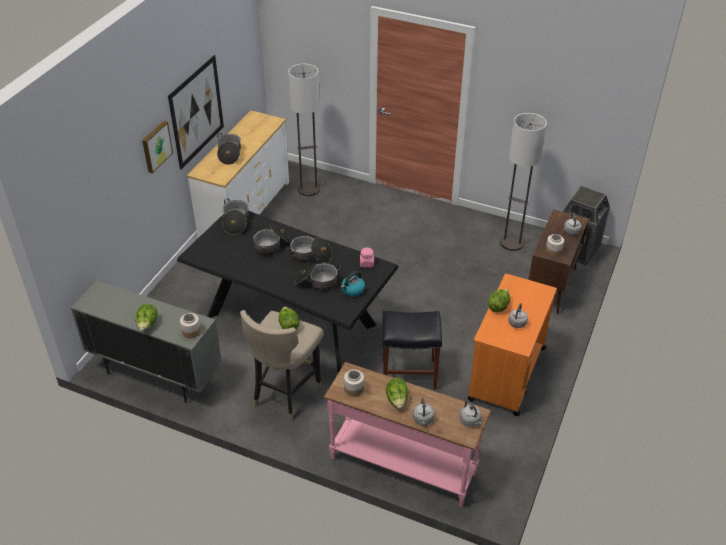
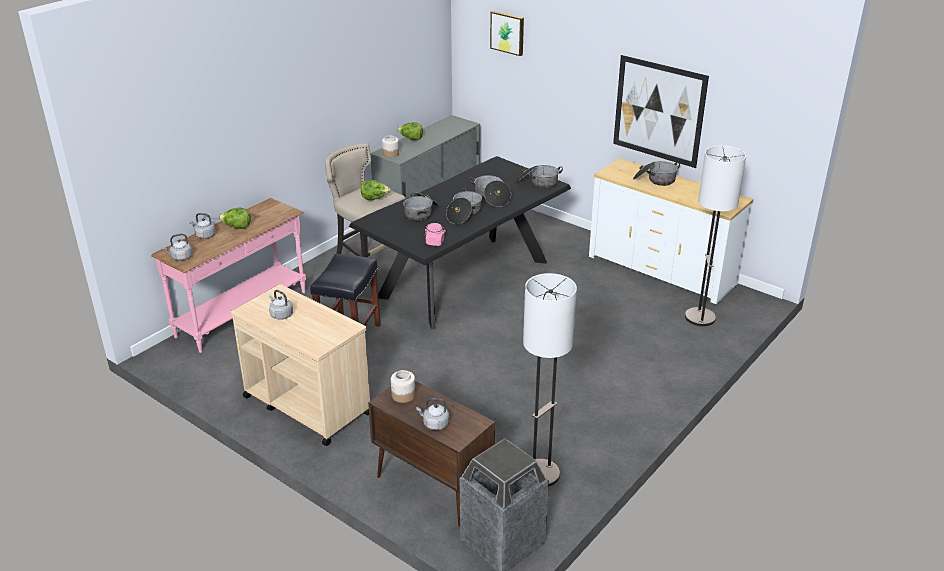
camera: 105 degrees right, 10 degrees down
(156, 146) = (590, 88): picture -> picture (508, 32)
(352, 290) = (398, 229): kettle -> none
(354, 389) = (267, 210): jar -> none
(498, 306) = (315, 309): lettuce -> none
(506, 374) = (306, 405): orange cart -> beige cart

